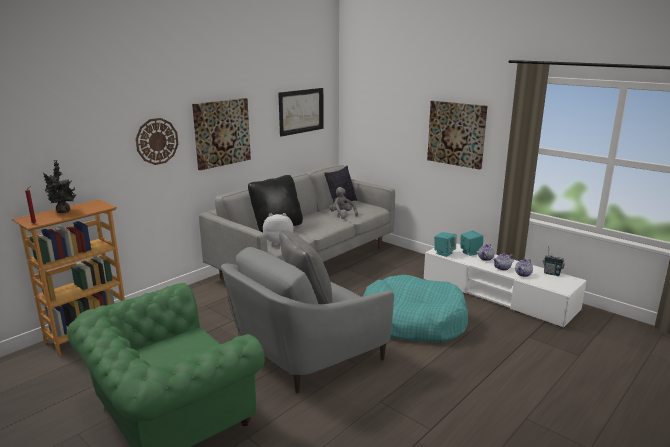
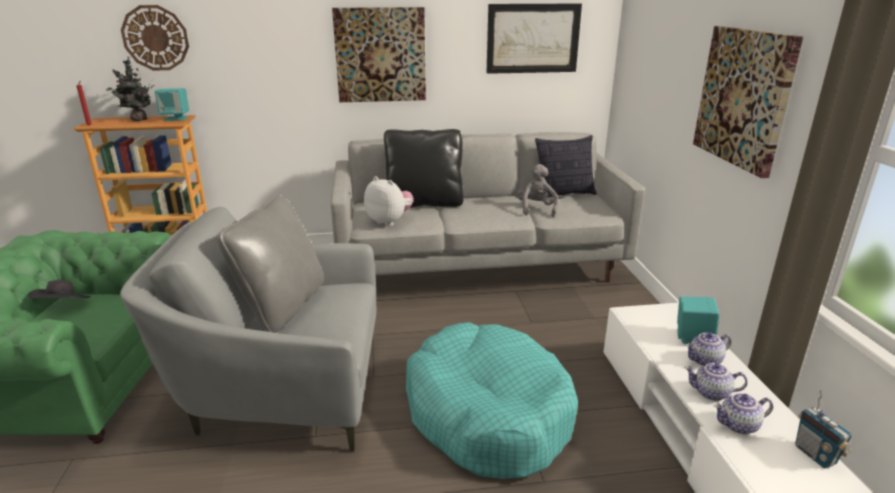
camera: 40 degrees right, 5 degrees up
(154, 354) = (64, 306): none -> black hat
(157, 141) = (277, 53): wall clock -> wall clock (155, 38)
(444, 253) = (640, 321): turquoise speaker -> turquoise speaker (176, 118)

